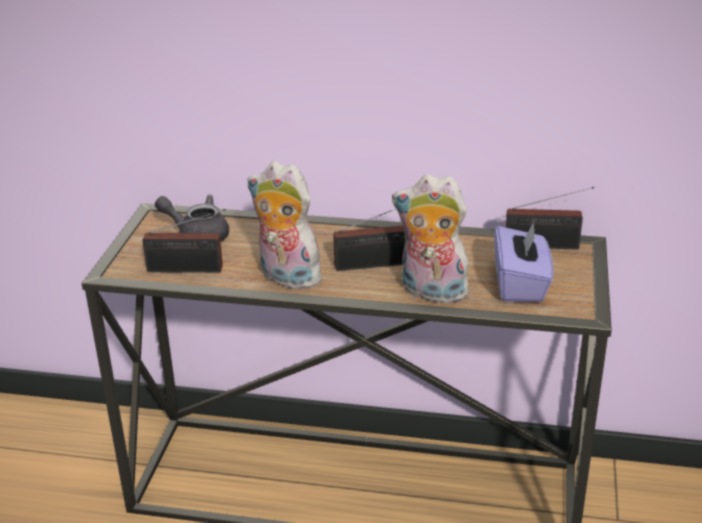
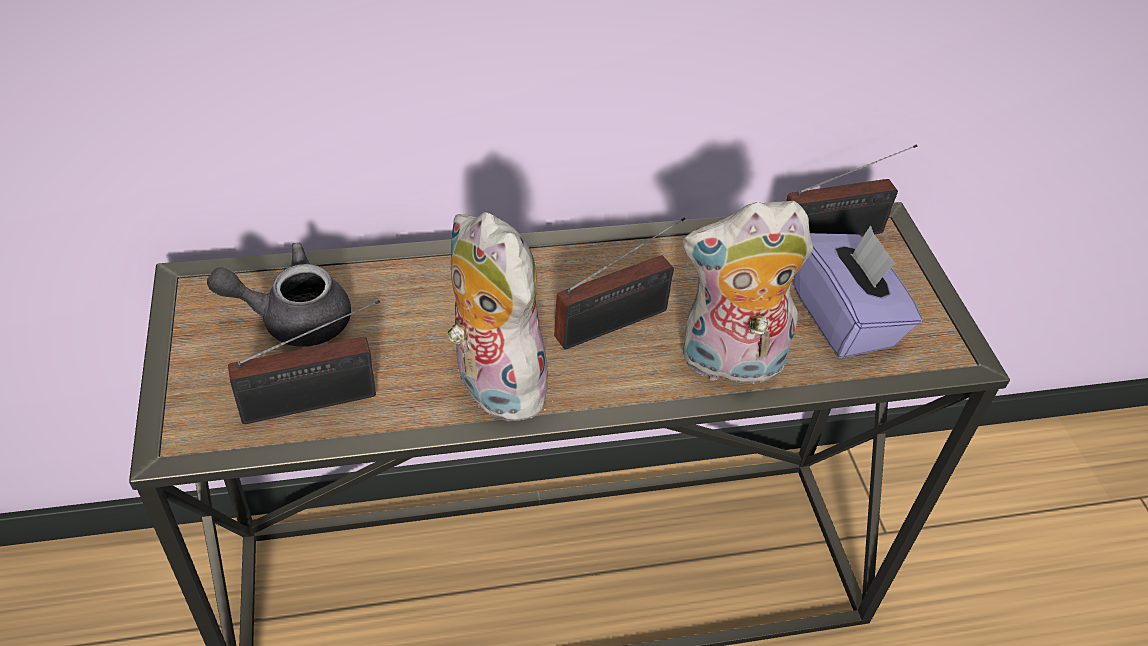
camera: 25 degrees left, 15 degrees up
(286, 278) = (491, 383): plush toy -> plush toy turned 45 degrees clockwise

